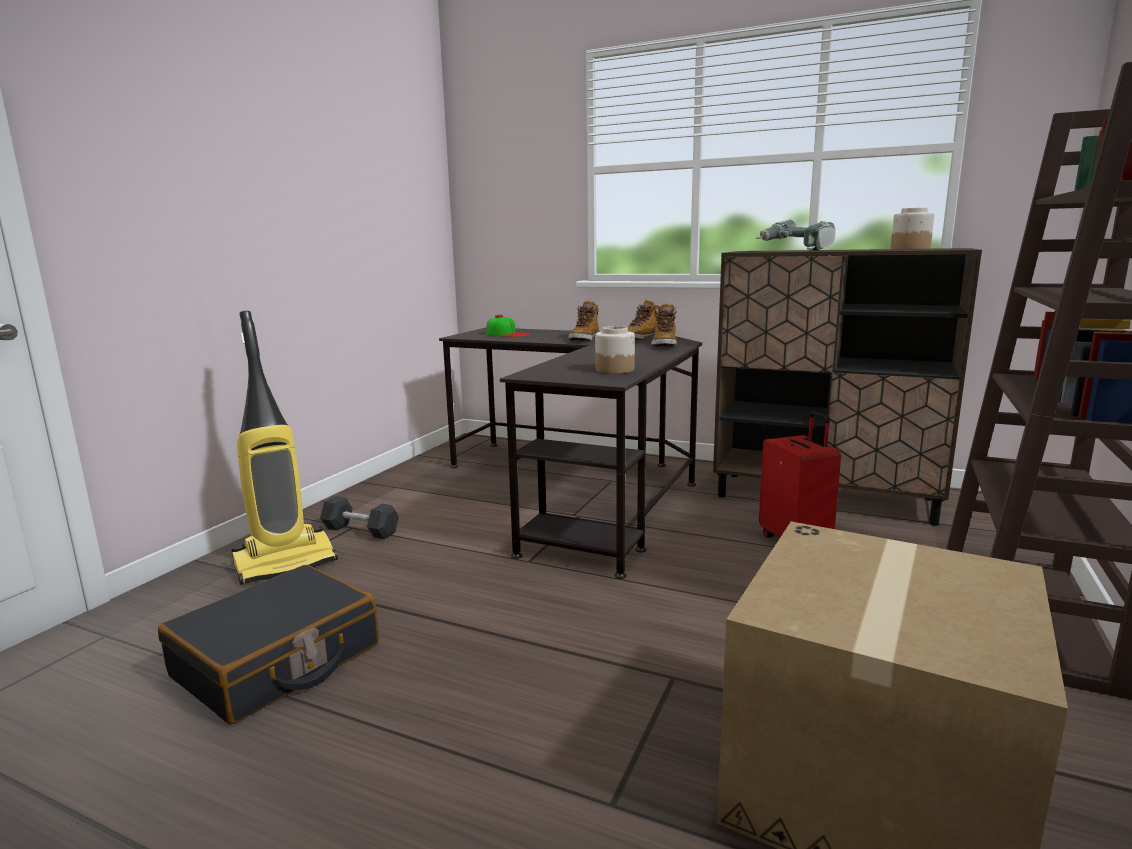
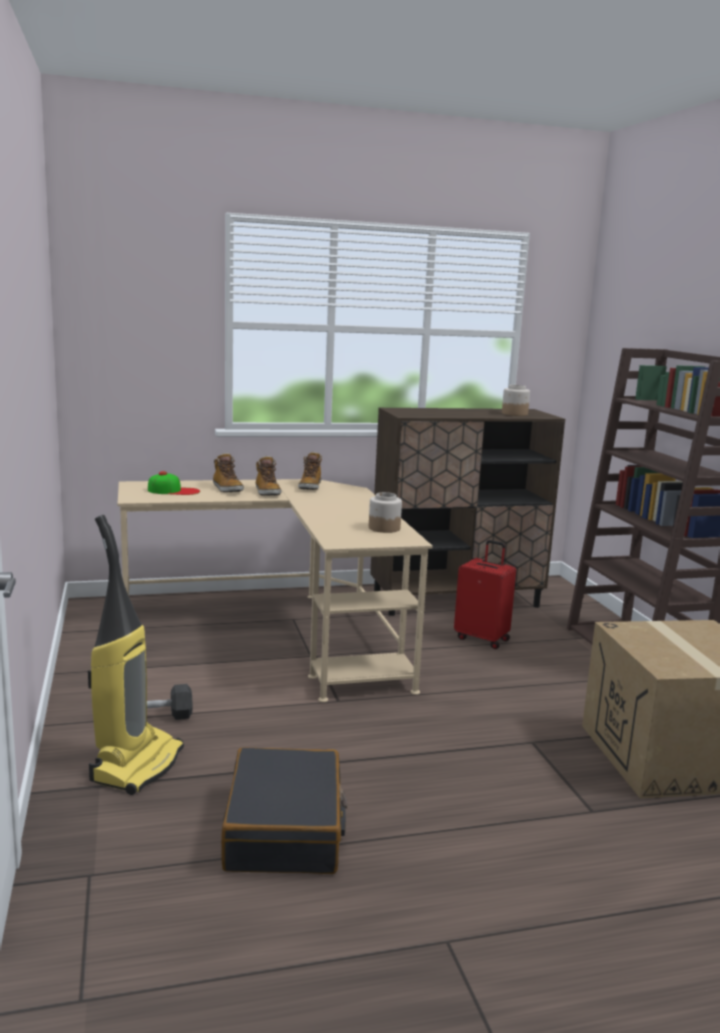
camera: 40 degrees left, 0 degrees up
(581, 488) = (280, 632): black desk -> beige desk
(664, 345) = (349, 494): boot -> boot (227, 489)
(794, 250) = (432, 411): power drill -> none

